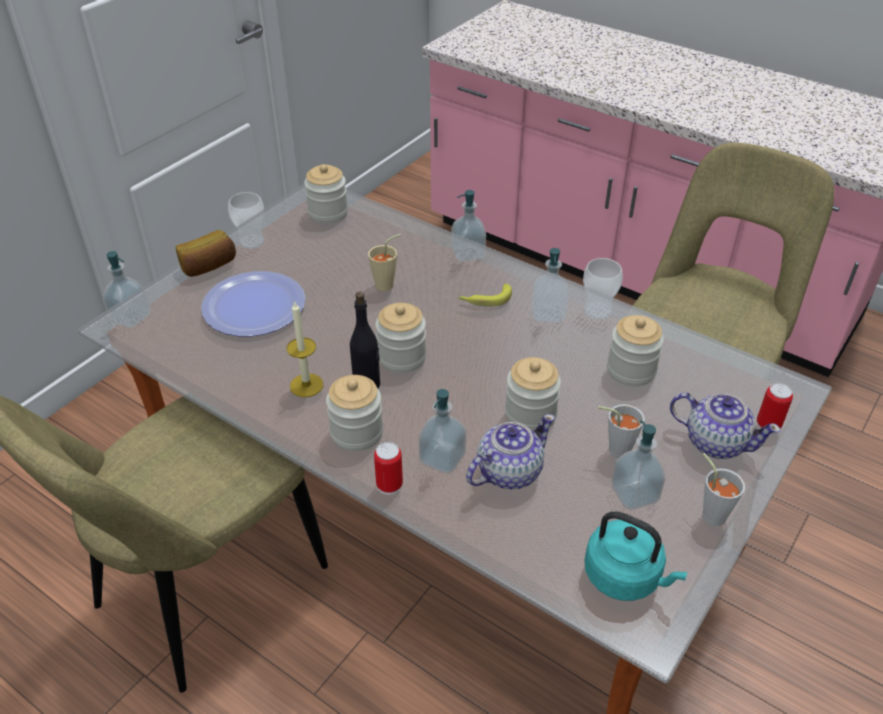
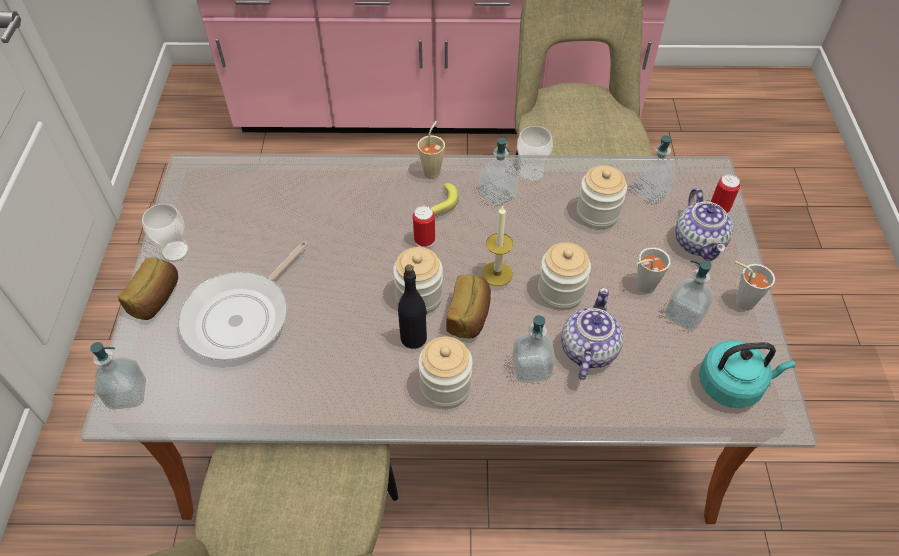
camera: 35 degrees left, 10 degrees up
(254, 306) = (242, 316): plate -> frying pan
(306, 385) = (363, 367): candle -> candle (497, 273)
(328, 213) = (223, 186): jar -> none
(388, 284) = (344, 232): beige cup -> beige cup (433, 169)
(389, 485) = (512, 416): can -> can (424, 240)
(429, 392) = (469, 316): none -> bread
(468, 254) = (386, 169): soap dispenser -> soap dispenser (650, 192)
(715, 442) = (699, 242): teapot -> teapot turned 90 degrees clockwise

